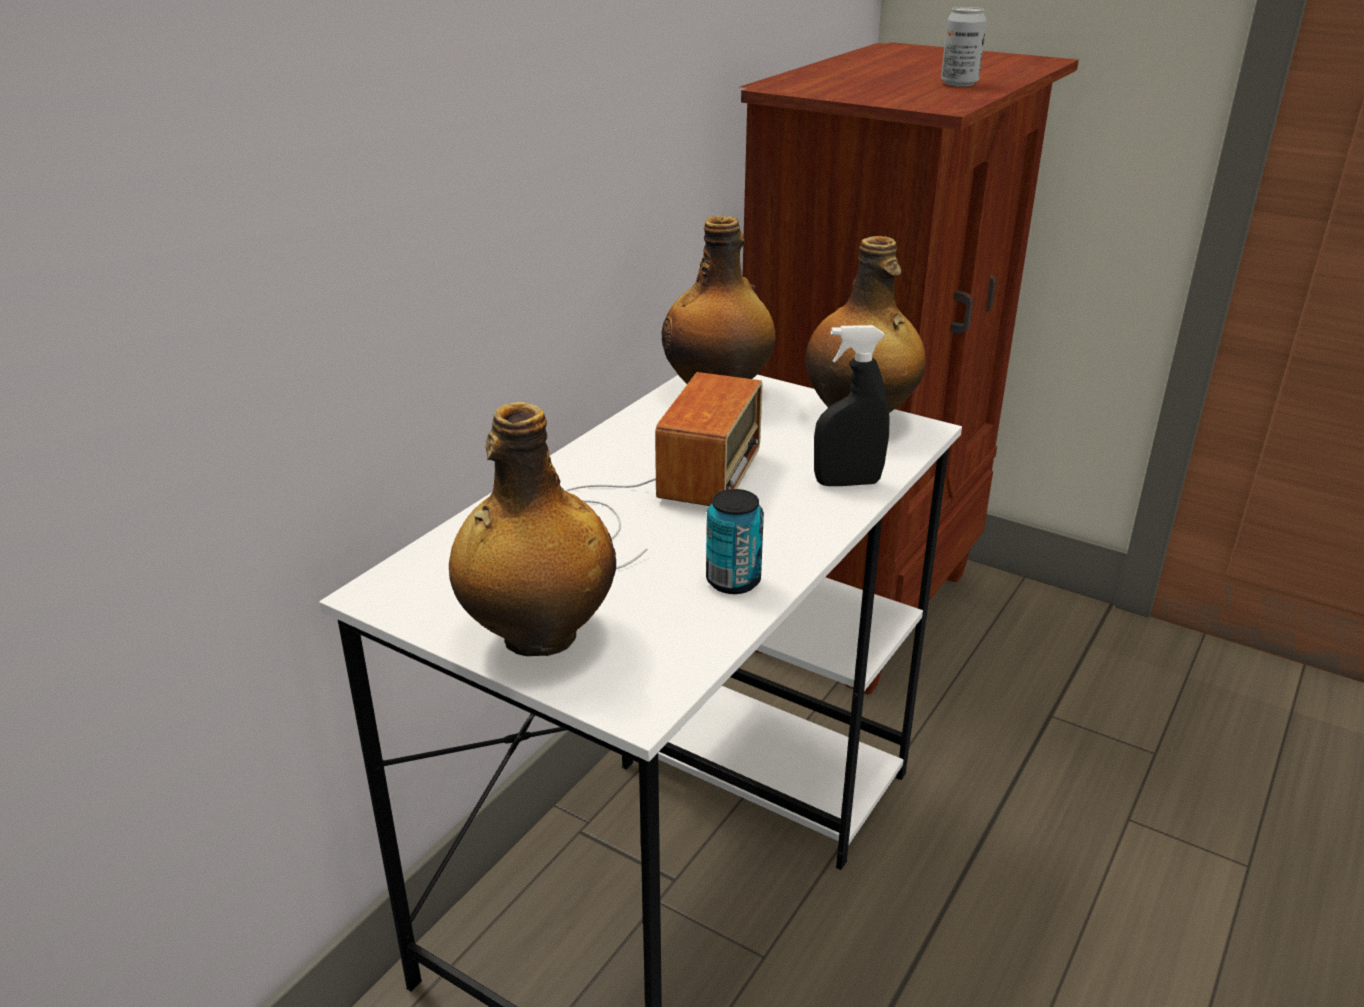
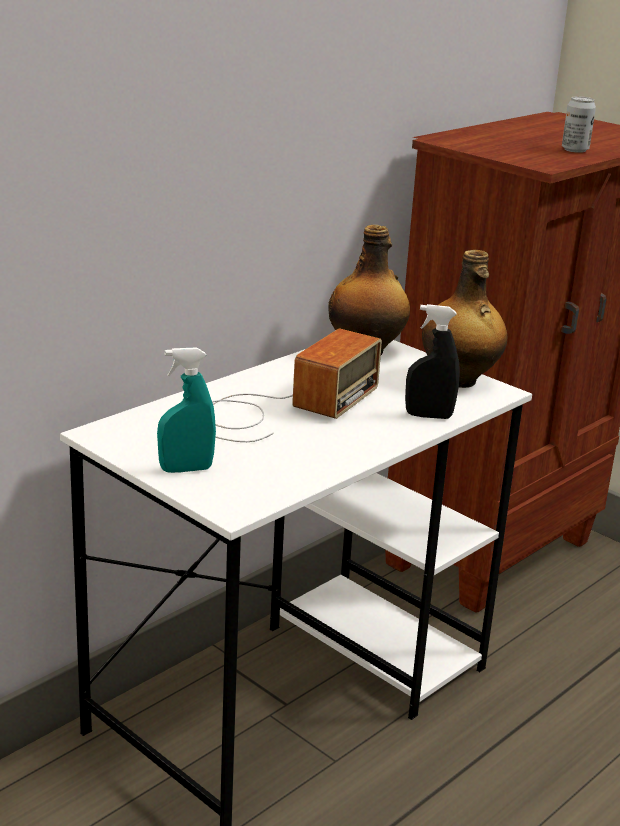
camera: 10 degrees right, 5 degrees down
(537, 637) = (186, 469): bottle -> turquoise spray bottle
(733, 581) = (322, 459): can -> none

